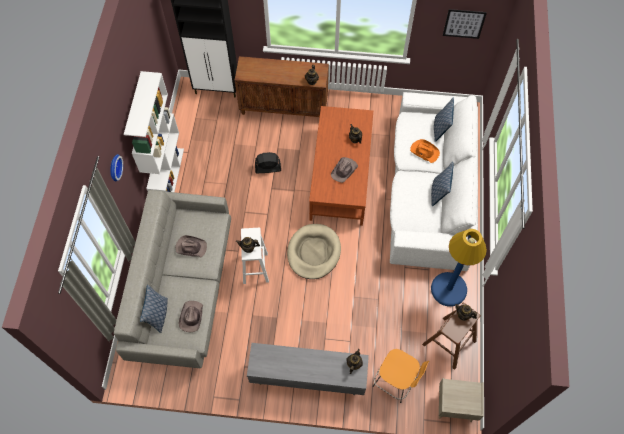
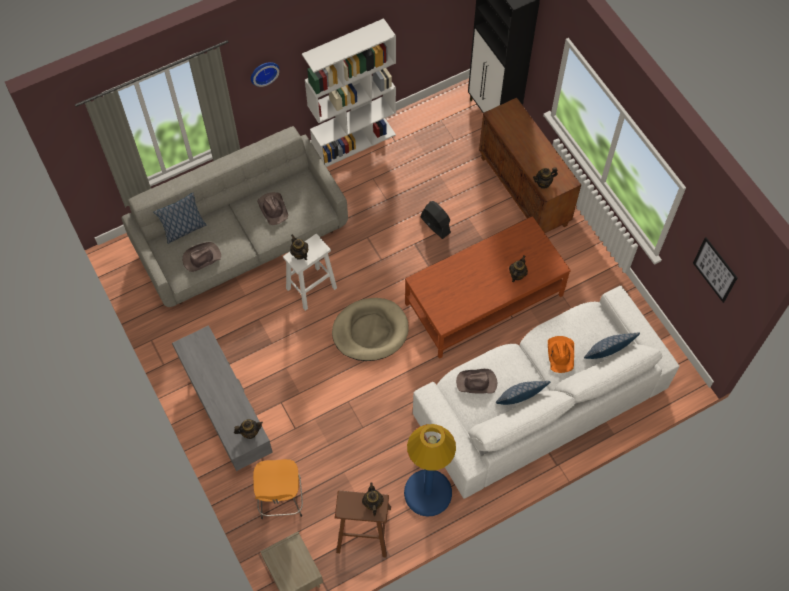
camera: 55 degrees right, 0 degrees up
(344, 170) = (469, 288): brown hat -> brown hat (477, 383)

